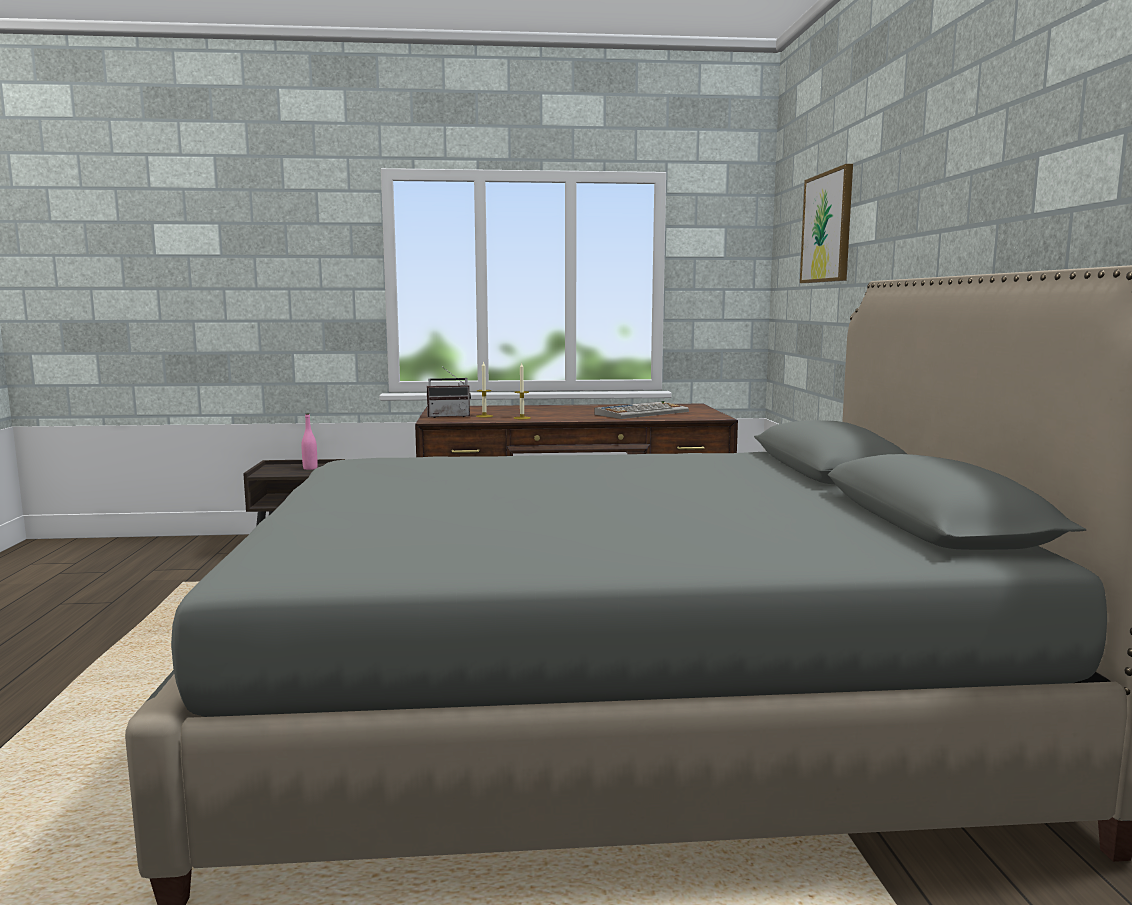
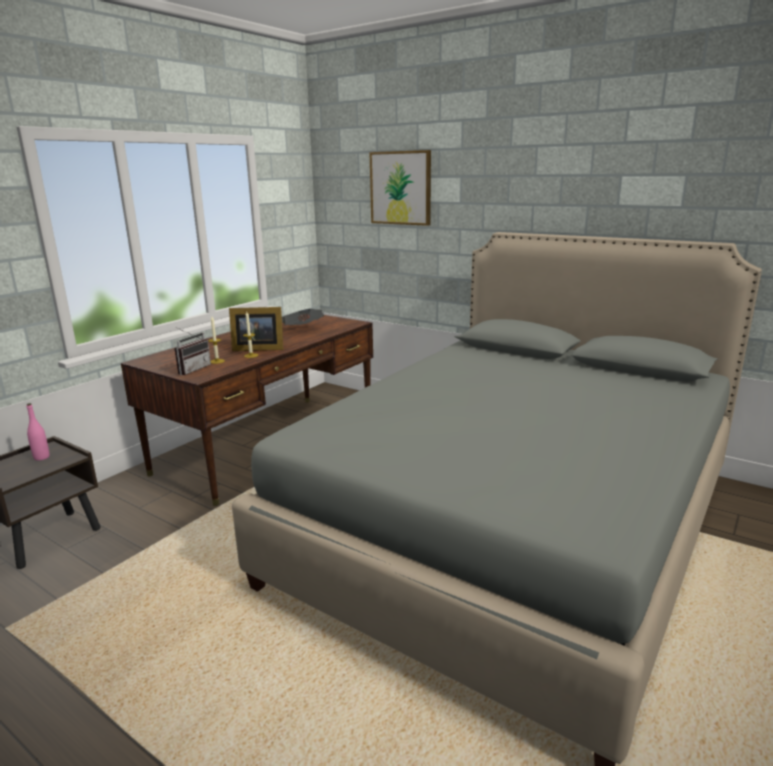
camera: 50 degrees left, 10 degrees up
(545, 415) = (257, 348): none -> picture frame
(642, 413) = (303, 329): keyboard -> newspaper

